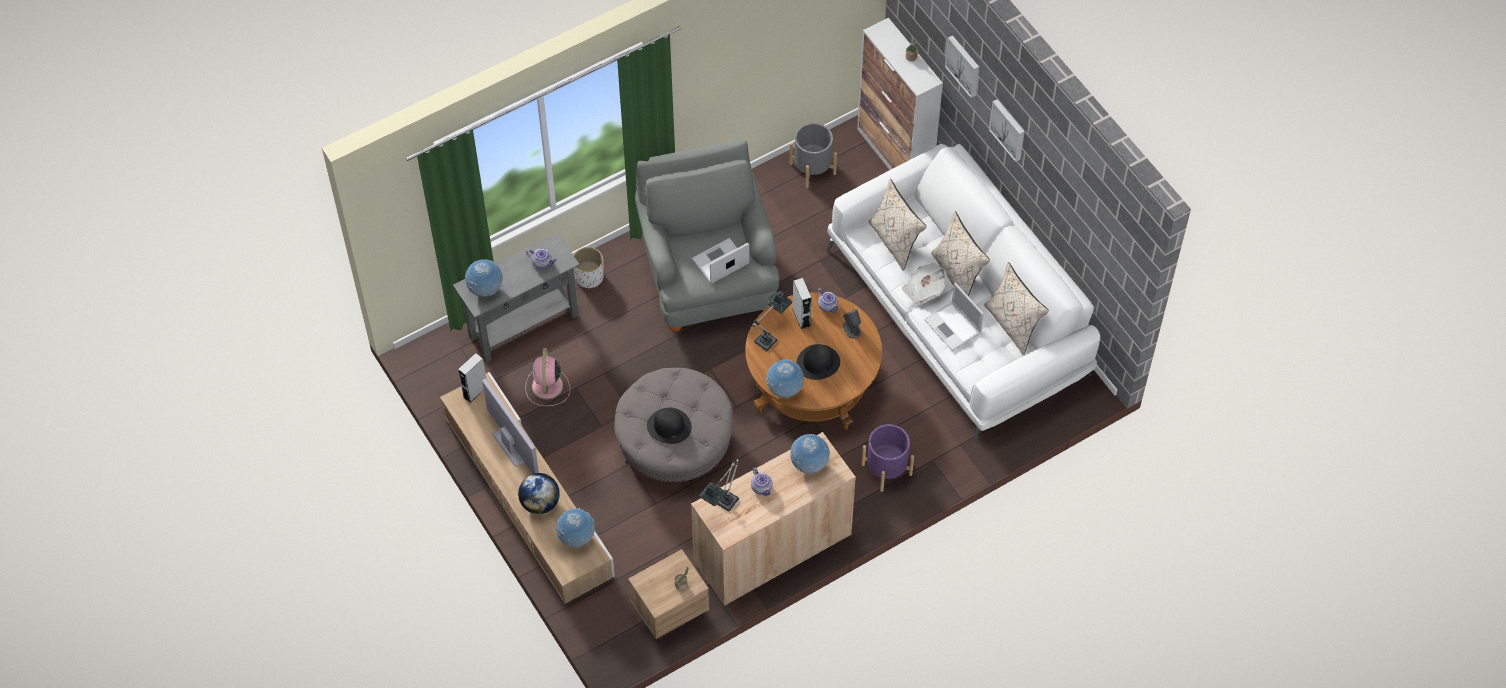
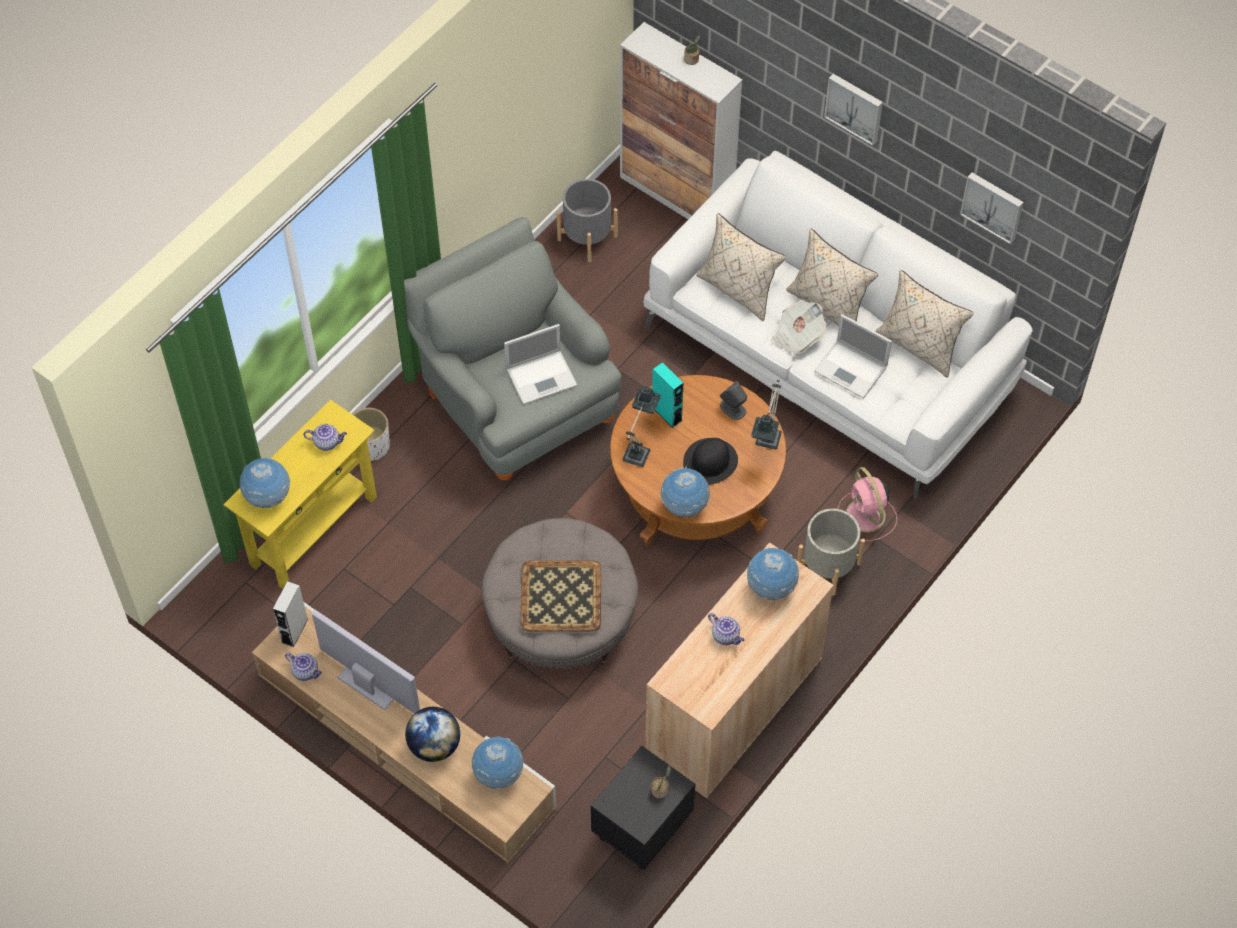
camera: 20 degrees left, 0 degrees up
(523, 326) = (314, 531): grey console table -> yellow console table
(547, 387) = (374, 597): pink fan -> pink fan (866, 516)
(669, 426) = (560, 597): black hat -> tray
(669, 611) = (641, 829): beige nightstand -> black nightstand
(719, 262) = (542, 376): laptop -> laptop turned 150 degrees counterclockwise
(723, 505) = (687, 673): table lamp -> table lamp (766, 444)
(801, 317) = (666, 413): grey speaker -> turquoise speaker
(828, 306) = (693, 390): teapot -> teapot (306, 671)
(886, 469) = (828, 566): purple planter -> grey planter
(964, 65) = (773, 46): picture -> picture (993, 206)

